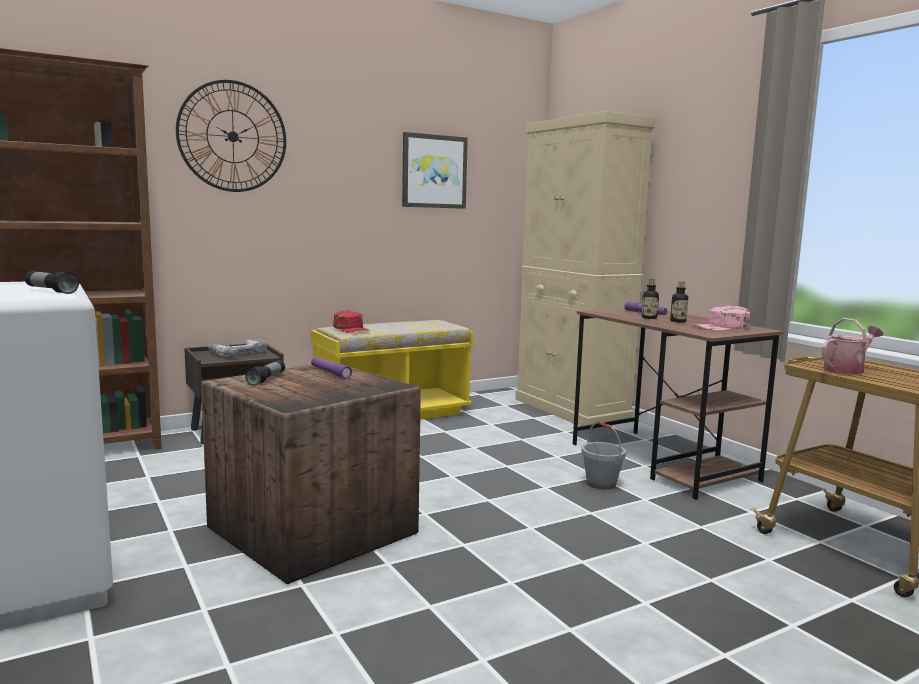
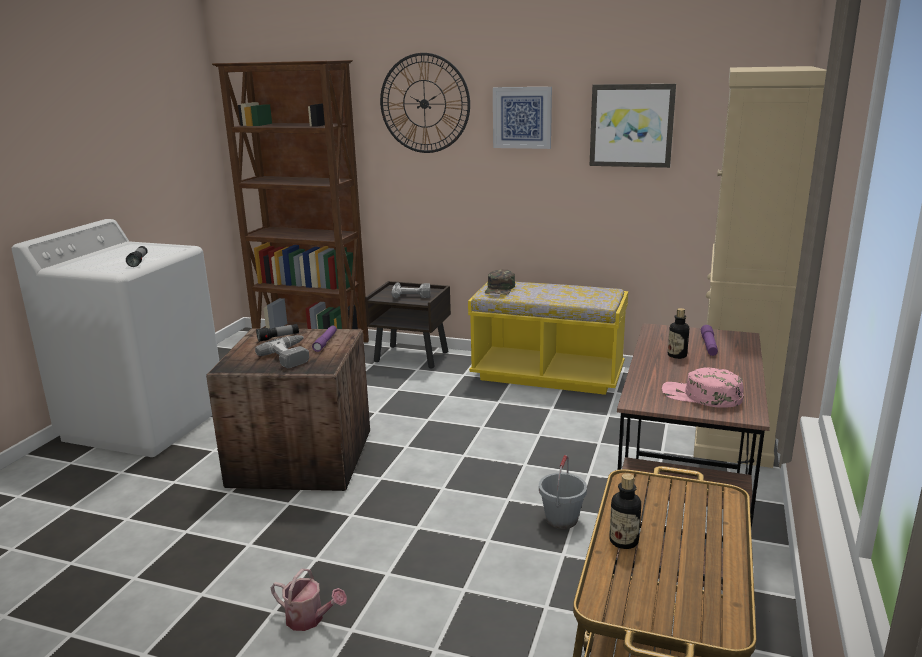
camera: 50 degrees right, 10 degrees up
(332, 385) = (292, 356): none -> power drill
(339, 158) = (522, 117): none -> picture
(351, 329) = (500, 289): red cap -> green cap
(678, 321) = (689, 370): bottle -> bottle (623, 541)
(847, 370) = (644, 509): watering can -> watering can (309, 619)

